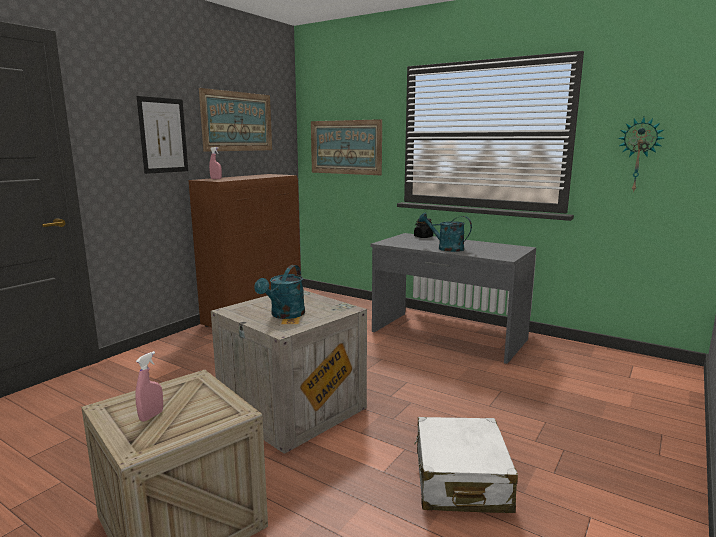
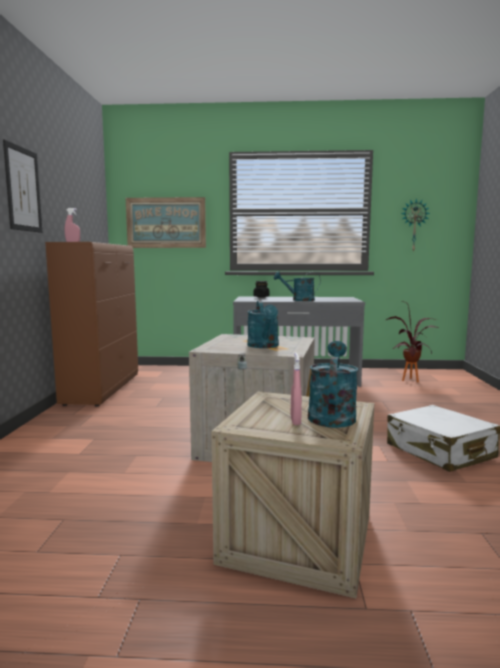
camera: 30 degrees left, 5 degrees down
(193, 417) = (332, 414): none -> turquoise watering can
(237, 121) = (72, 188): picture -> none
(590, 366) = (409, 379): none -> potted plant

